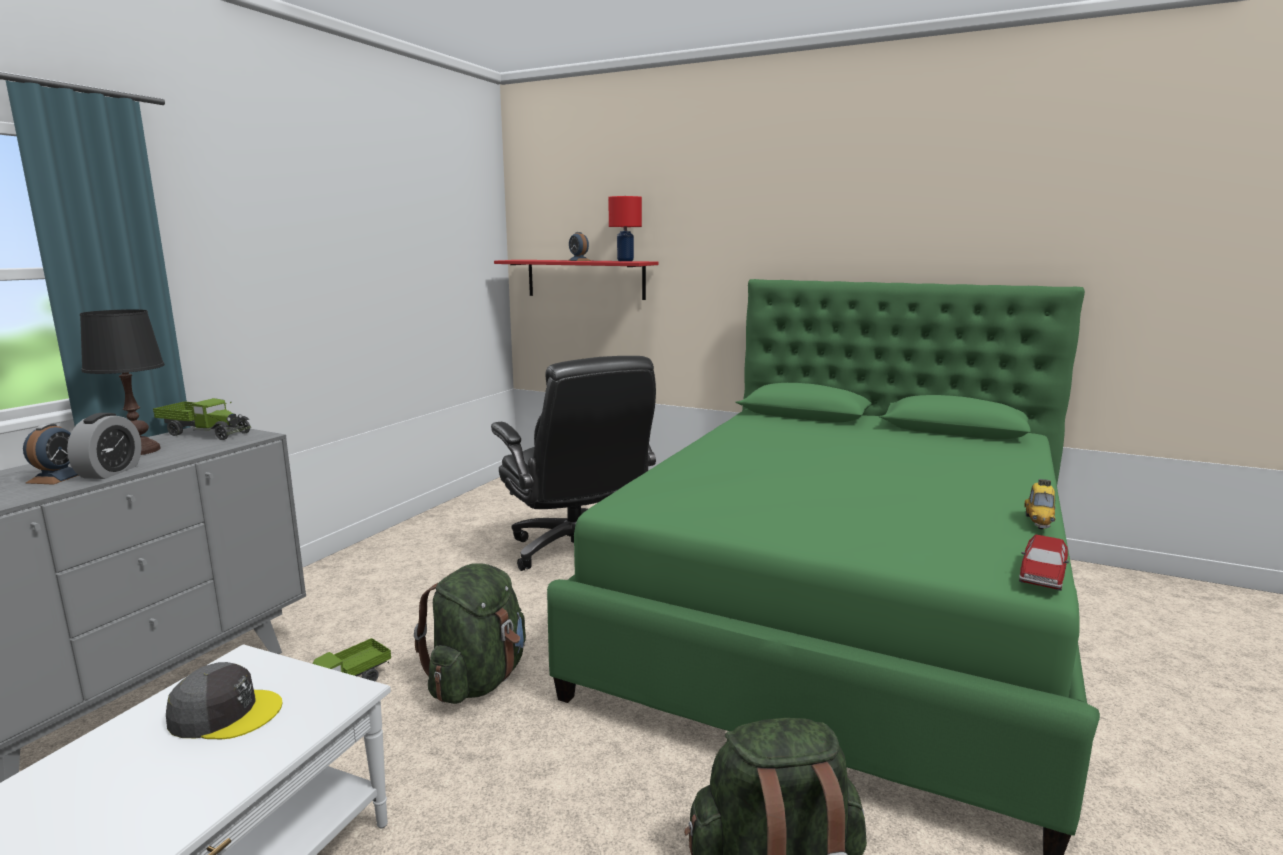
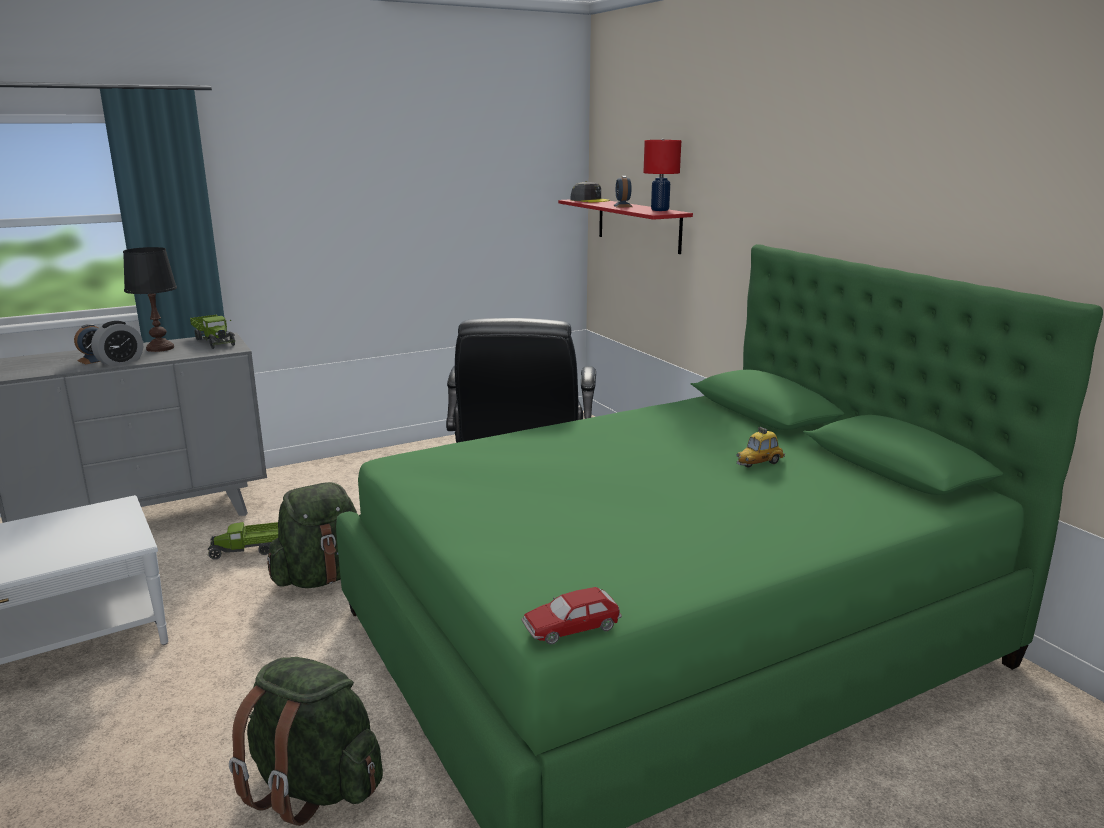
camera: 35 degrees right, 5 degrees up
(225, 713) = (72, 532): grey cap -> grey cap (590, 200)
(1038, 522) = (704, 586): toy car -> toy car (759, 463)

